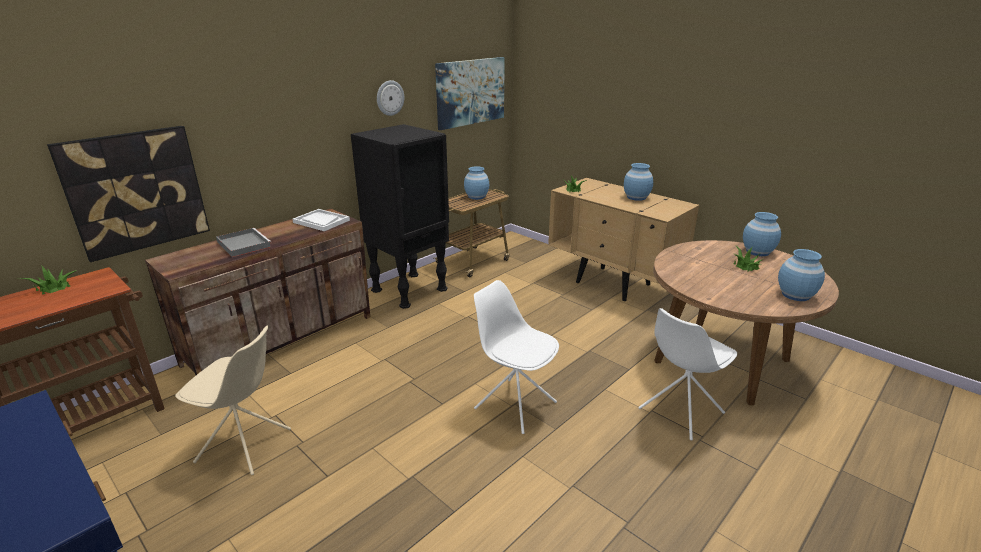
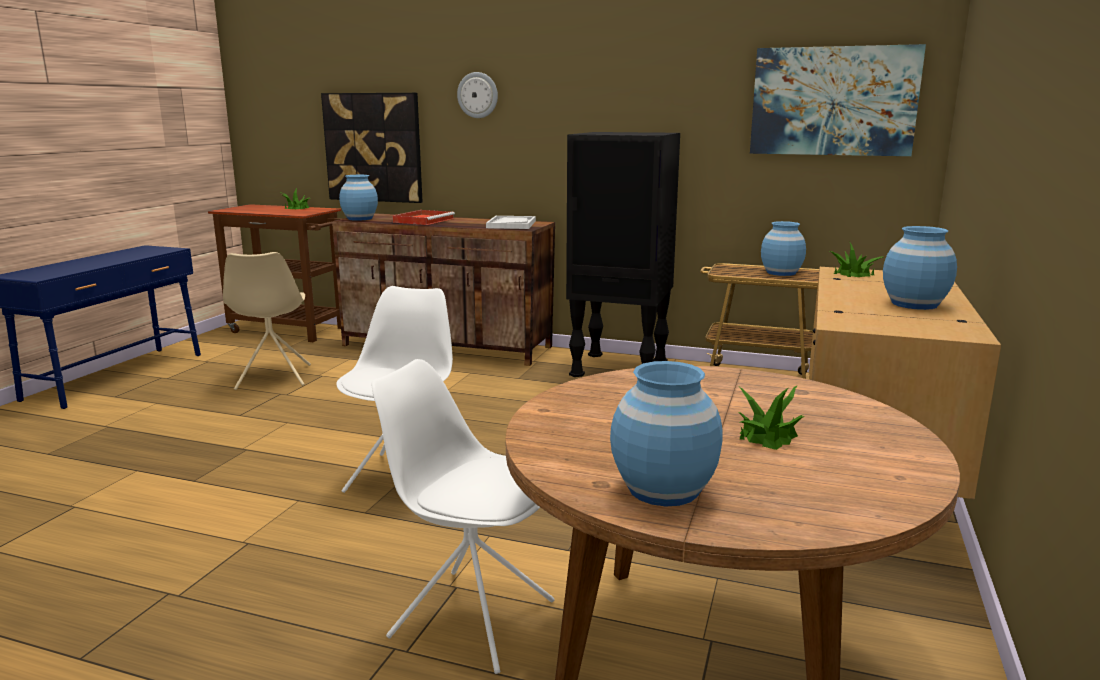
camera: 65 degrees right, 10 degrees down
(243, 244) = (424, 220): grey tray -> red tray
(389, 98) = (665, 93): wall clock -> wall clock (478, 95)
(757, 251) = (892, 446): blue vase -> blue vase (360, 218)

